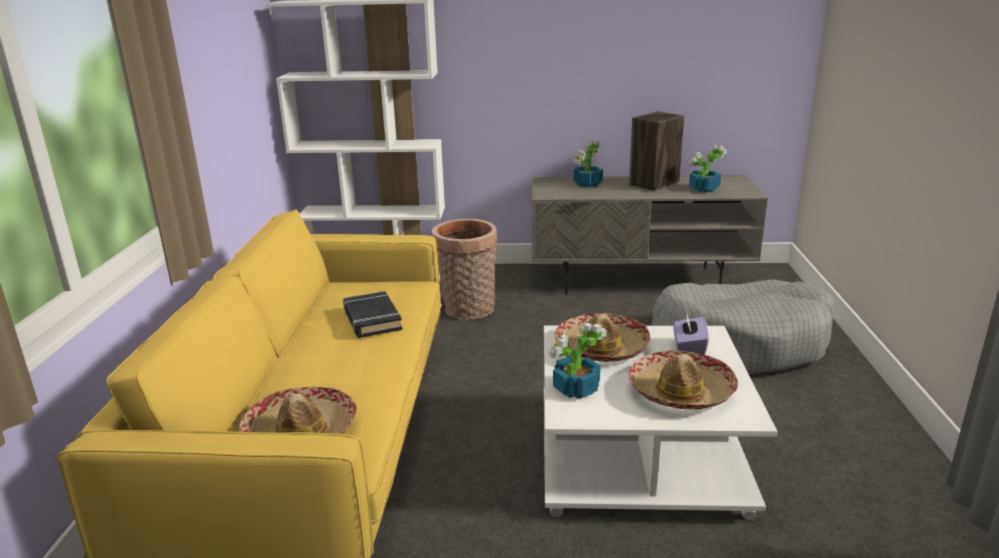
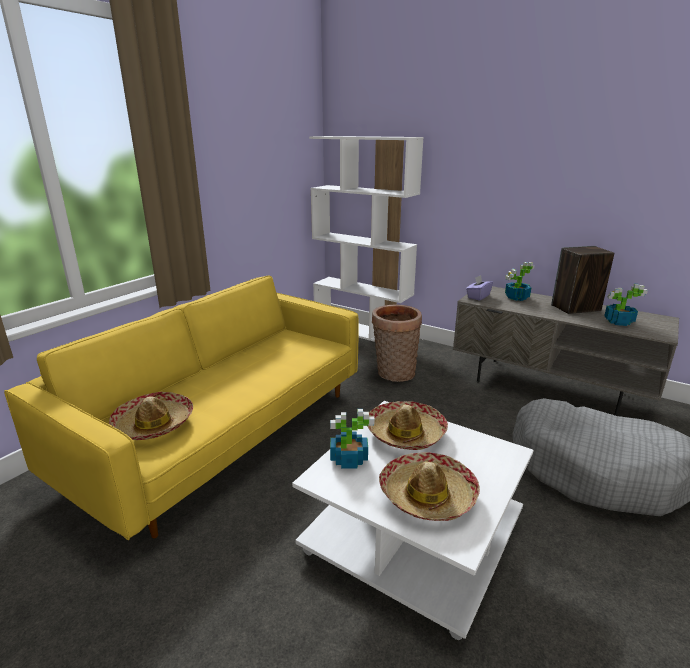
camera: 30 degrees right, 0 degrees up
(372, 319) = (278, 361): black book -> none
(688, 350) = (475, 460): purple tissue box -> purple tissue box (478, 296)

